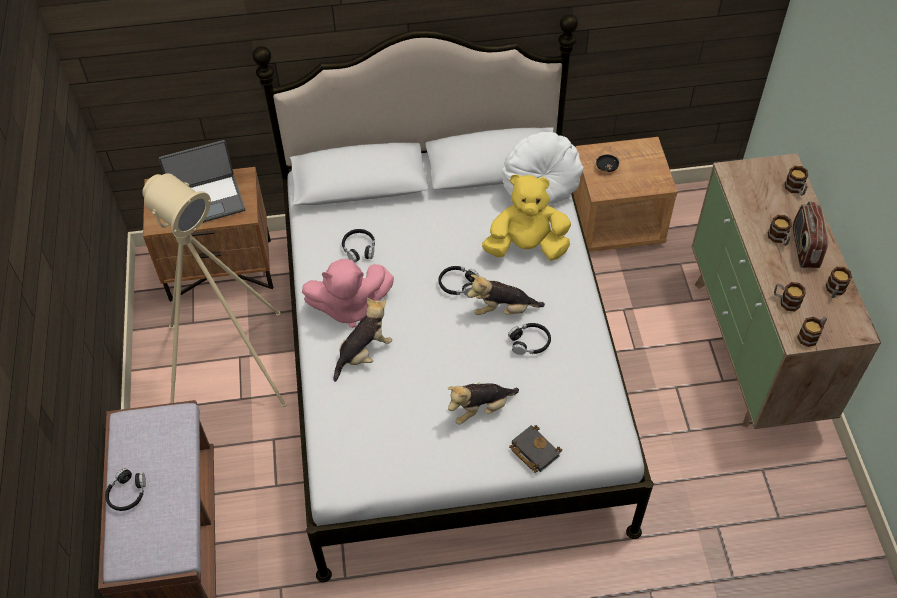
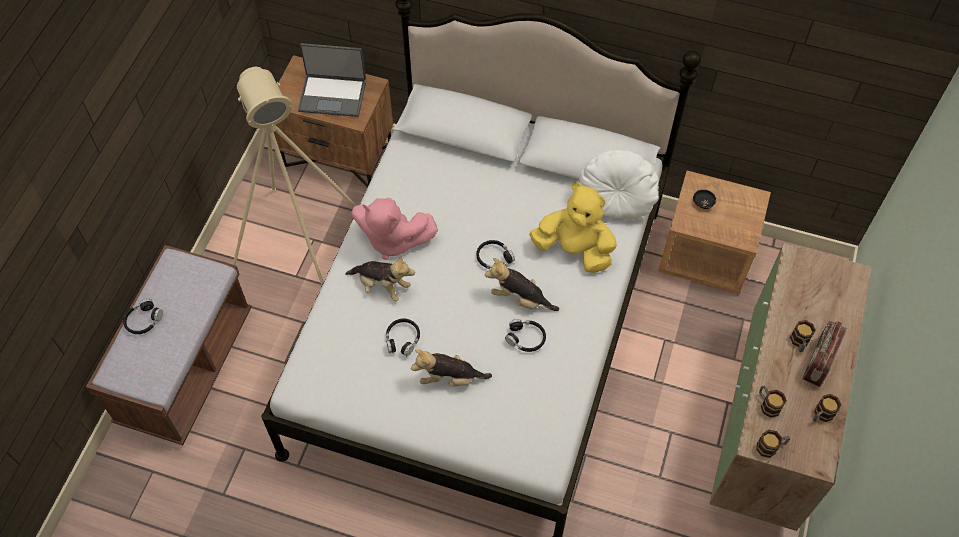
camera: 25 degrees right, 5 degrees up
(359, 248) = (429, 191): black headphones -> black headphones (402, 339)
(364, 353) = (382, 286): plush toy -> plush toy turned 45 degrees clockwise
(533, 451) = (472, 435): black book -> none
(795, 189) = (847, 301): mug -> none

